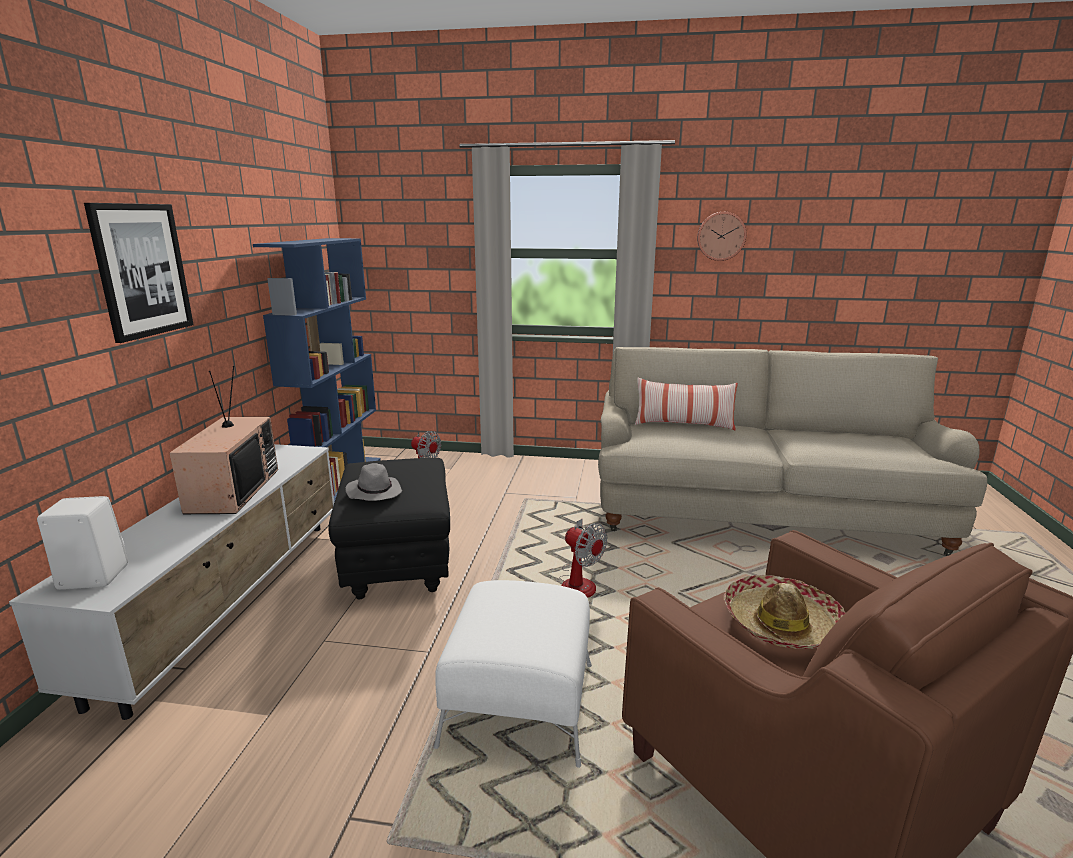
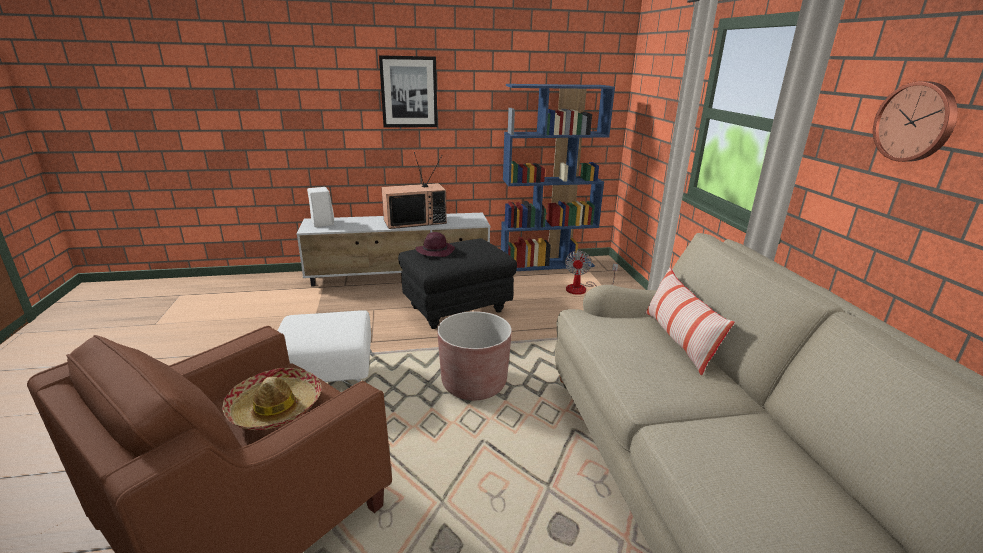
camera: 70 degrees right, 5 degrees up
(374, 492) = (435, 251): grey hat -> purple hat
(579, 582) = (474, 384): fan -> brown planter

